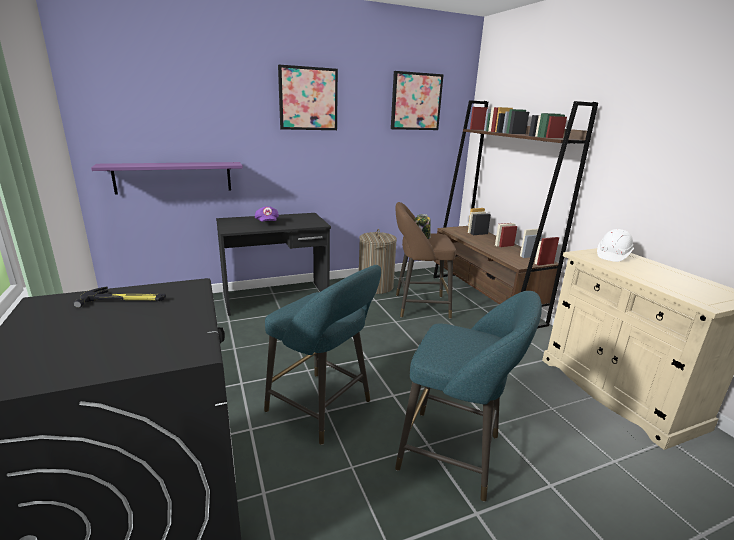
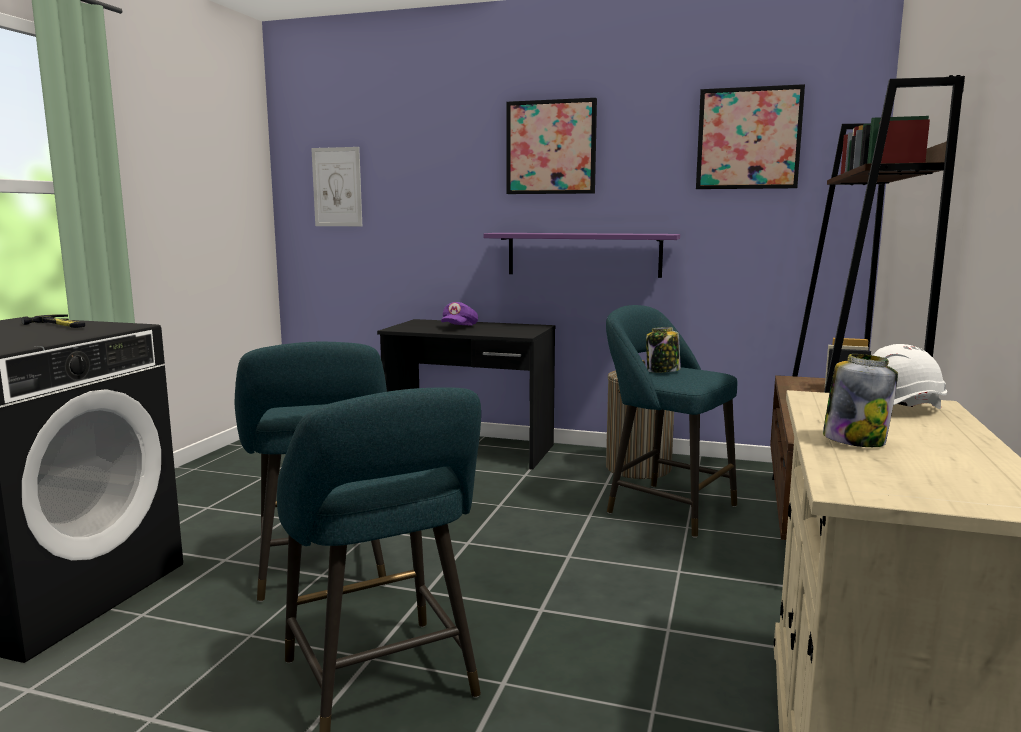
camera: 40 degrees right, 10 degrees down
(135, 119) = (337, 187): none -> picture
(173, 177) = (371, 260): purple shelf -> purple shelf (583, 254)
(418, 306) = (665, 508): brown stool -> turquoise stool
(649, 277) = (854, 440): none -> jar

